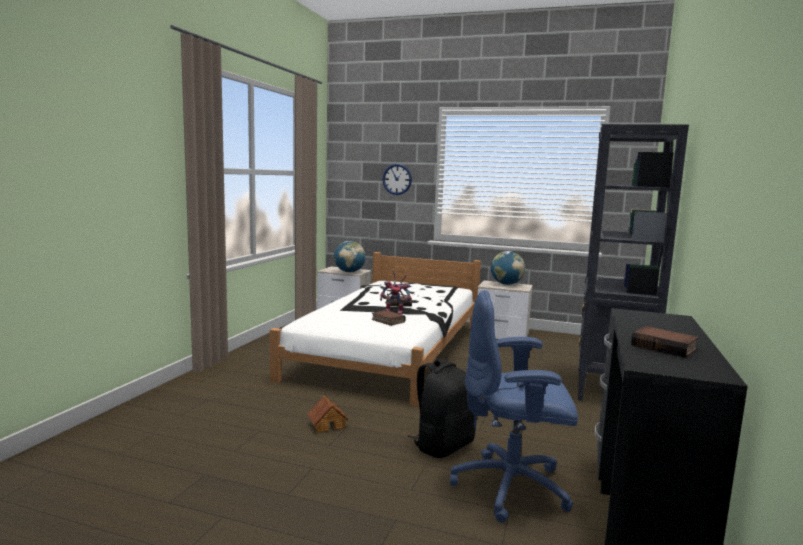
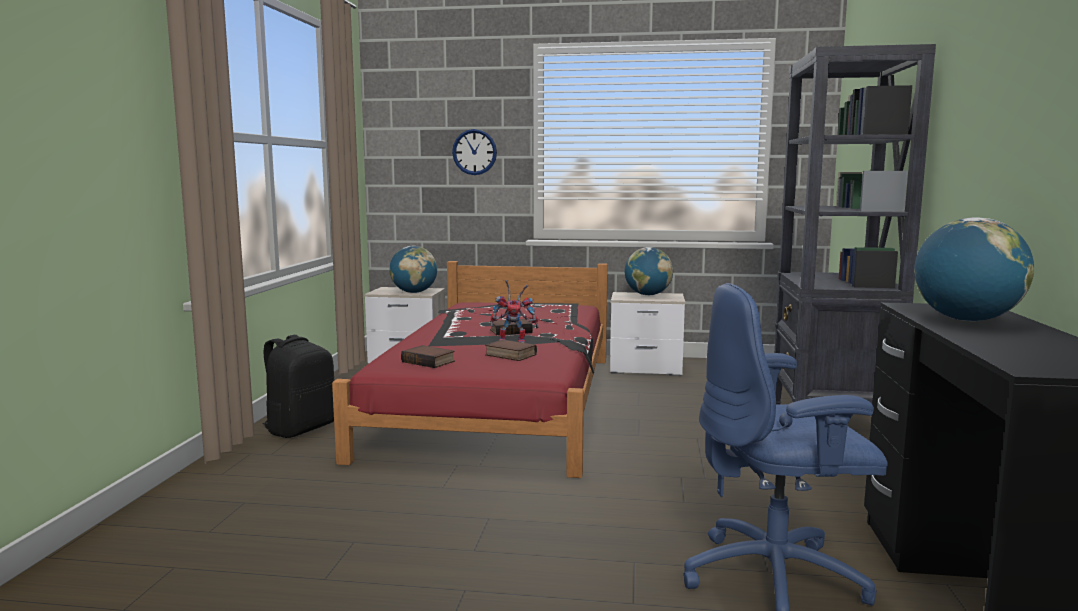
camera: 10 degrees left, 0 degrees up
(327, 425) = (457, 520): toy house -> none
(390, 350) = (499, 402): white bed -> red bed
(443, 445) = (645, 531): black backpack -> black backpack (300, 428)
(652, 326) = (966, 320): none -> globe
(665, 347) = (1021, 343): book -> book (429, 361)

